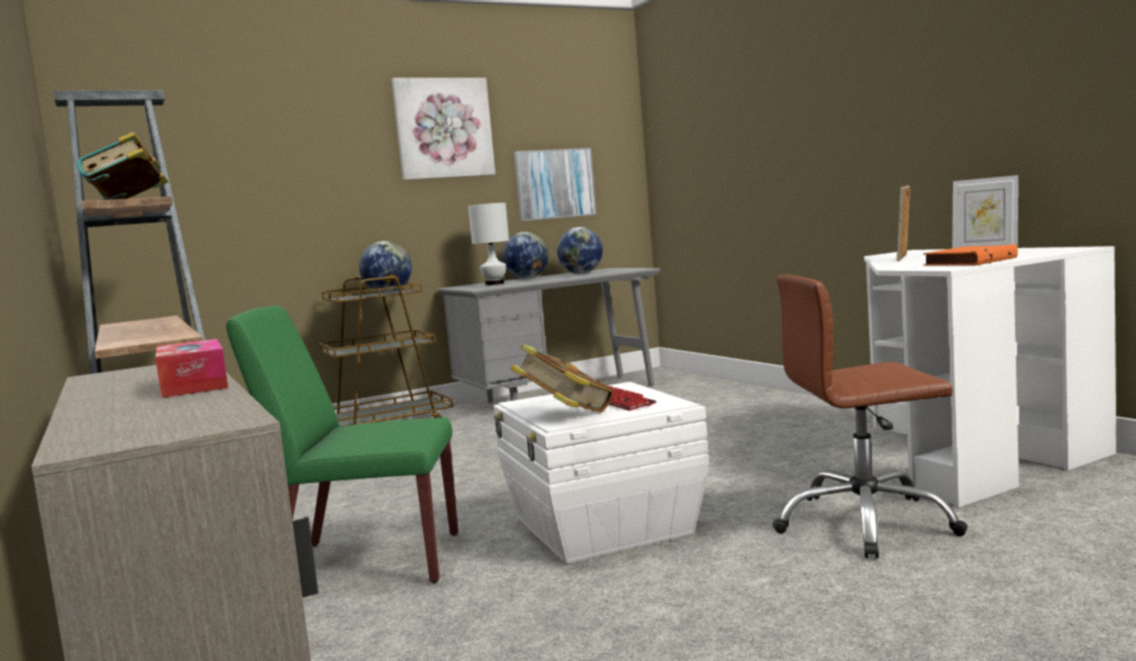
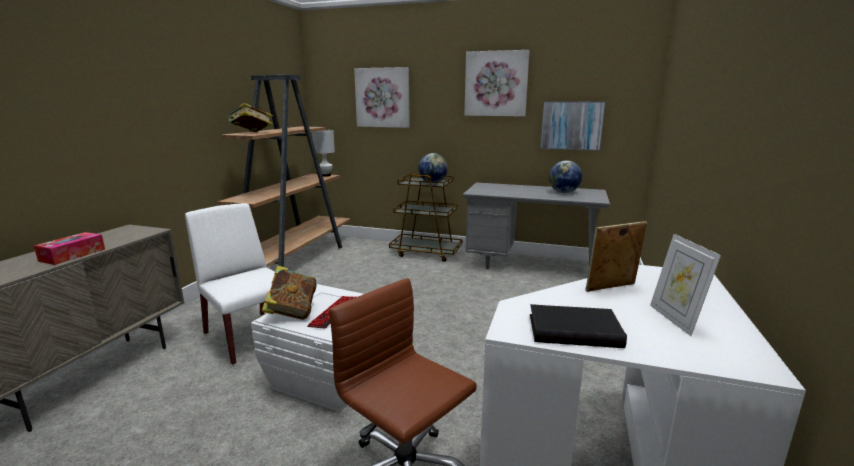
camera: 45 degrees right, 10 degrees up
(242, 158) = (382, 98): none -> picture
(367, 563) = (248, 336): green chair -> white chair
(494, 284) = (498, 188): white table lamp -> white table lamp (325, 175)
(527, 278) = (530, 187): globe -> none
(968, 262) = (574, 330): orange book -> black book

